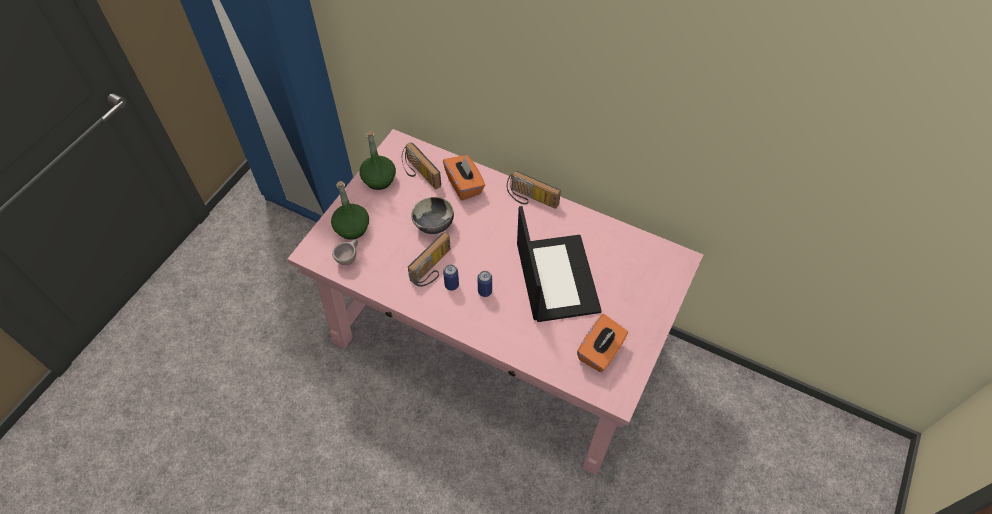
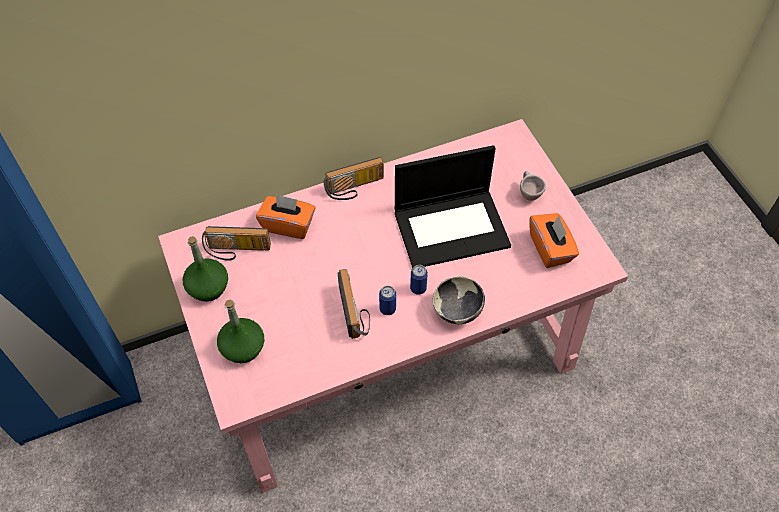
camera: 50 degrees left, 0 degrees up
(349, 258) = (276, 373): beige cup -> beige cup (528, 194)
(434, 225) = (308, 279): bowl -> bowl (457, 311)
(556, 277) = (452, 227): laptop -> laptop turned 135 degrees clockwise

